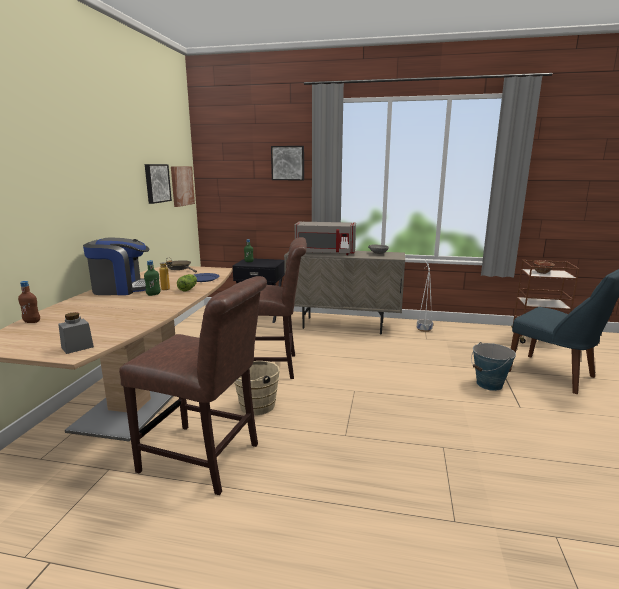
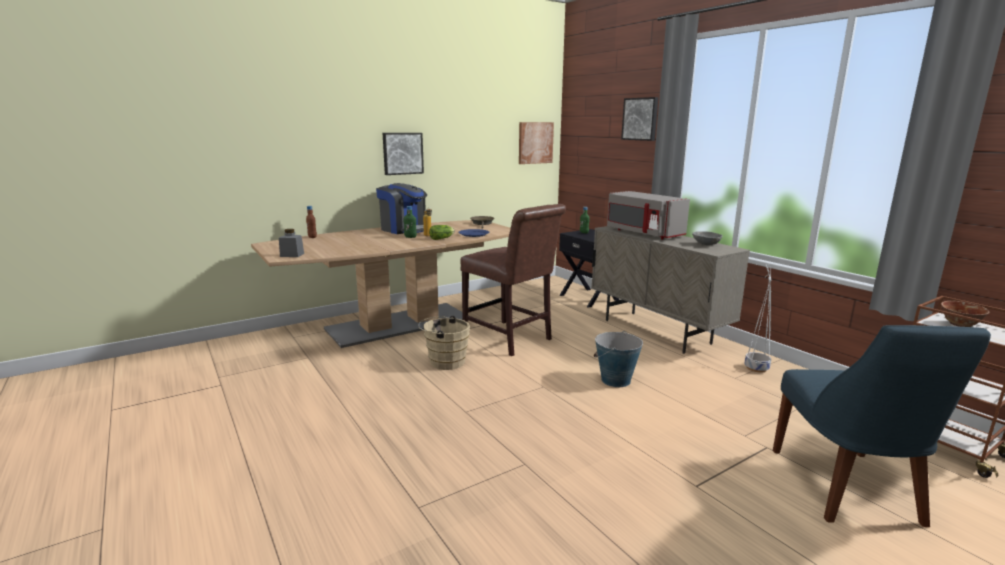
camera: 45 degrees right, 0 degrees up
(156, 183) = (494, 138): picture -> picture (402, 153)
(205, 459) = (356, 377): brown chair -> none
(489, 384) = (709, 450): bucket -> bucket (615, 380)

